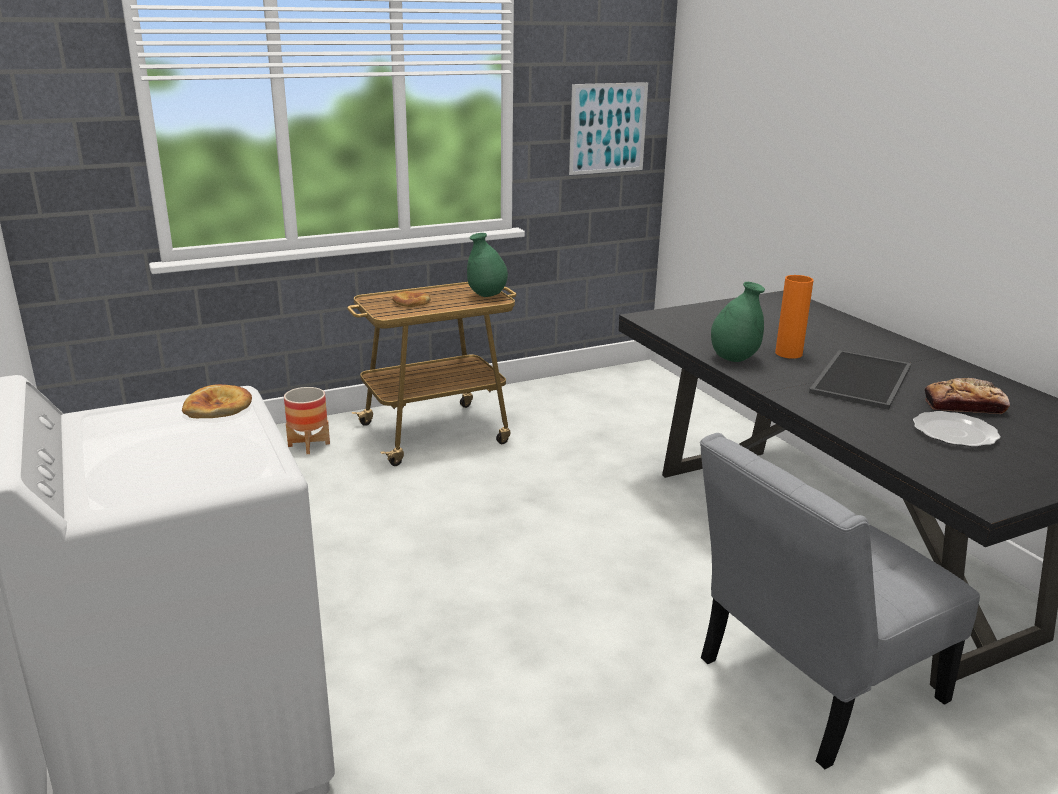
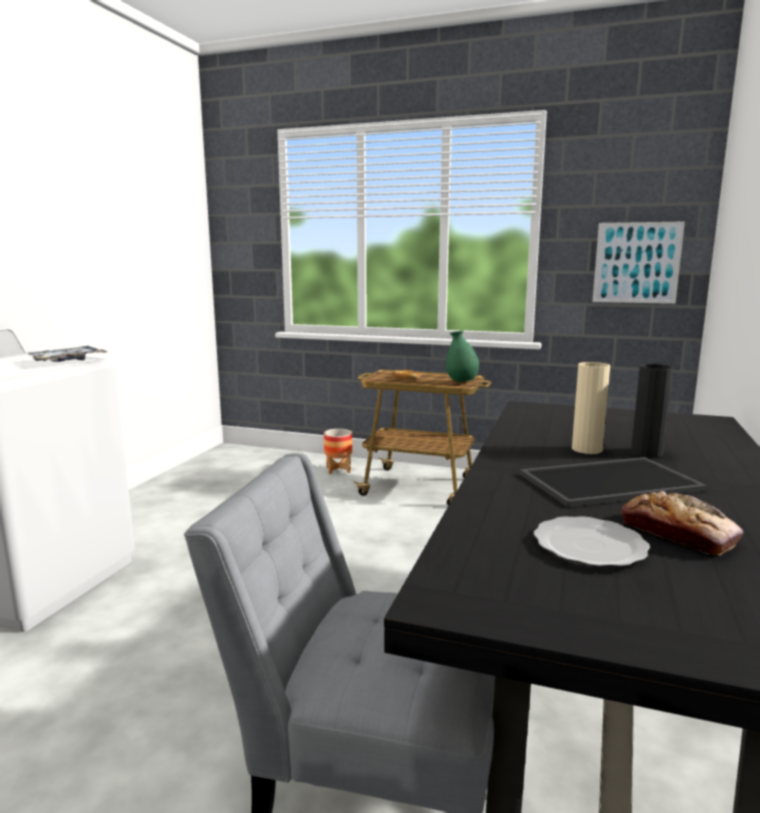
camera: 45 degrees right, 10 degrees down
(218, 407) = (68, 361): bread -> tray
(734, 358) = (521, 440): green vase -> none
(788, 353) = (587, 449): orange vase -> beige vase
(822, 344) = (646, 453): none -> black vase

